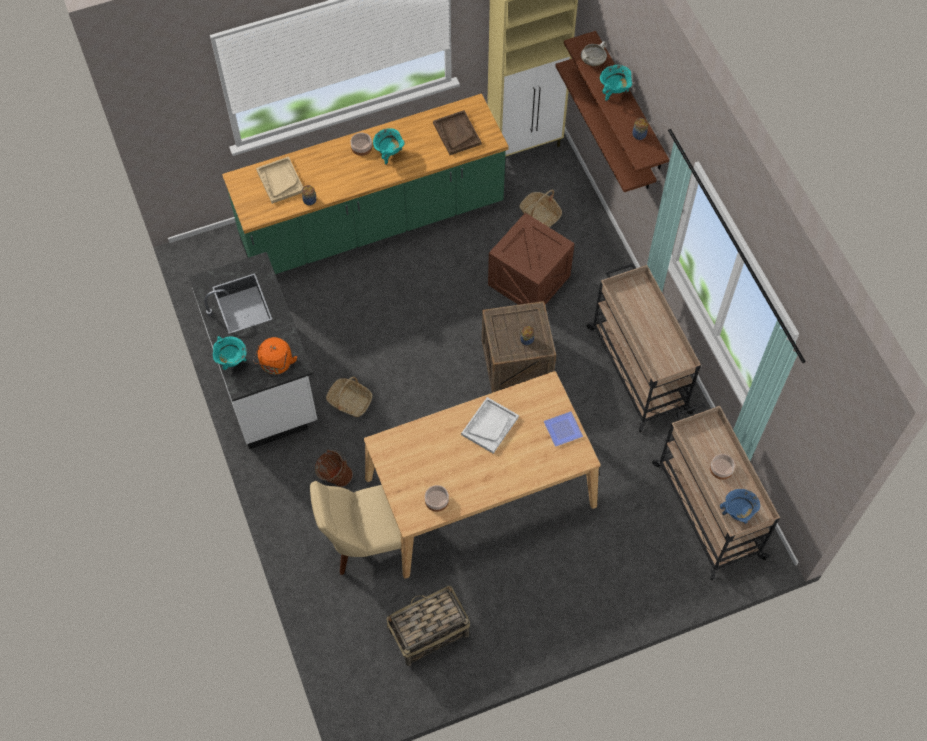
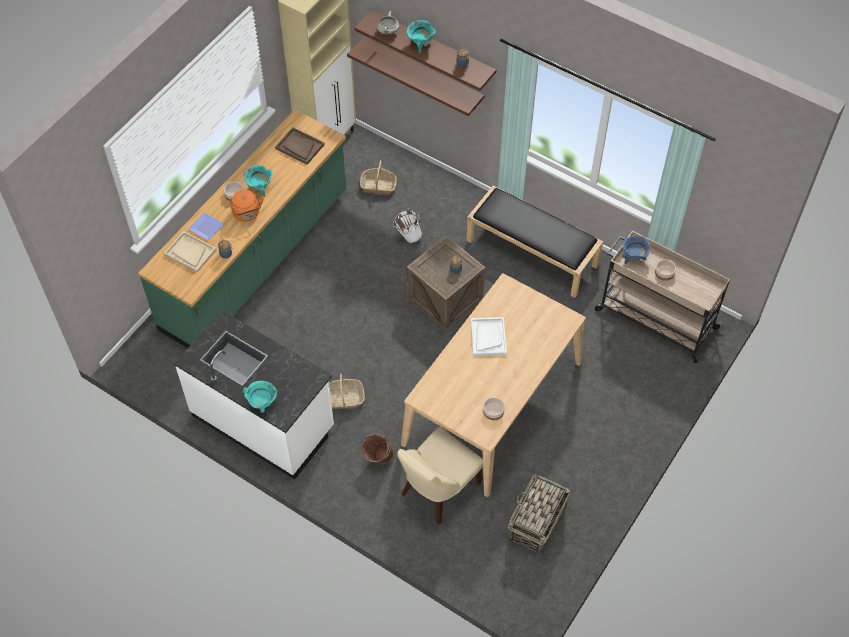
camera: 35 degrees left, 5 degrees down
(276, 364) = (299, 386): orange kettle -> orange kettle (247, 214)
(529, 280) = (407, 236): crate -> white bucket
(563, 428) = (540, 308): plate -> plate (206, 226)
(637, 368) = (533, 252): beige cart -> black bench
(737, 513) = (698, 295): blue cooking pot -> blue cooking pot (633, 257)

